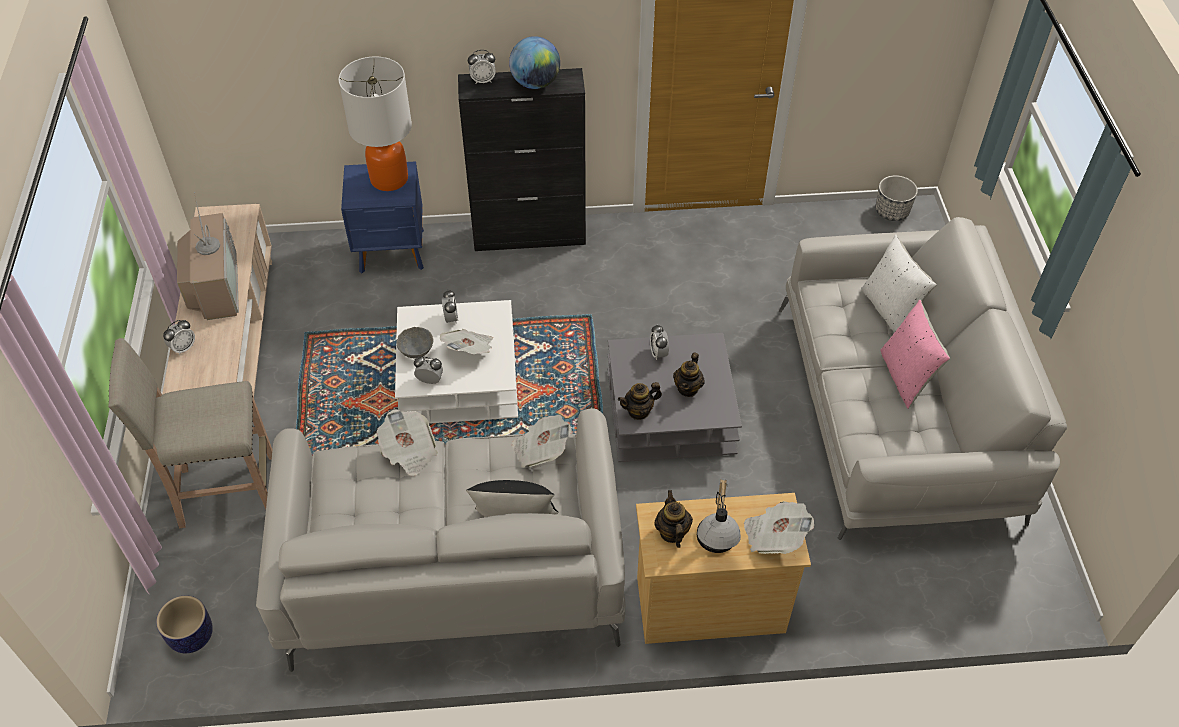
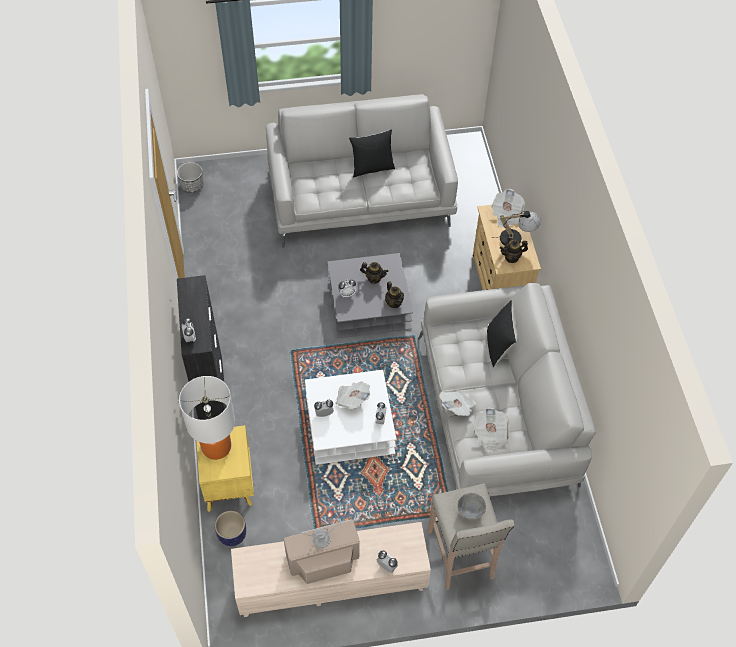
camera: 95 degrees left, 5 degrees up
(191, 636) = (568, 549): planter -> planter (232, 535)
(393, 252) = (229, 485): blue nightstand -> yellow nightstand
(416, 351) = (355, 431): grey bowl -> grey bowl (470, 510)
(535, 83) = (194, 305): globe -> none
(541, 450) = (446, 337): newspaper -> newspaper (490, 435)
(890, 310) = (321, 170): white pillow -> none
(906, 377) = (372, 168): pink pillow -> black pillow

